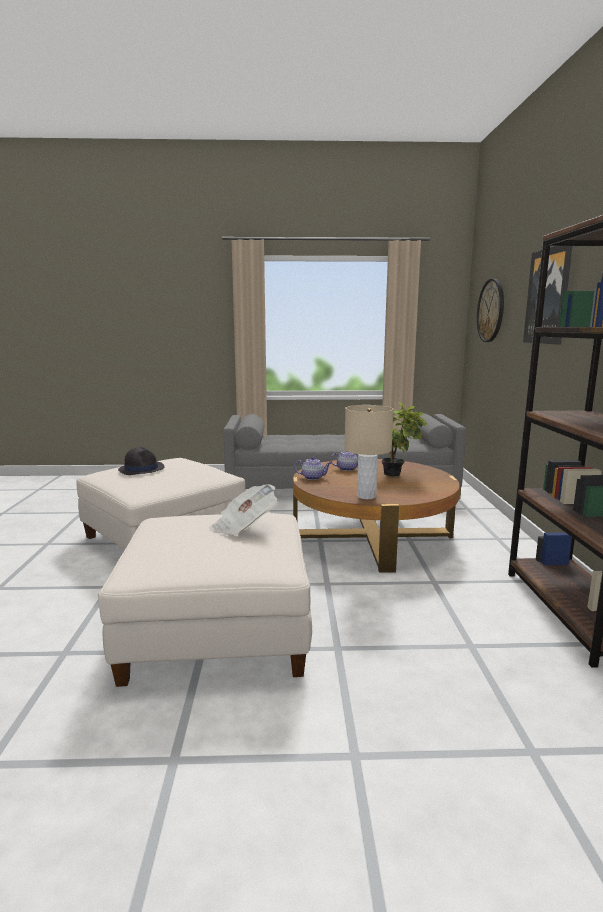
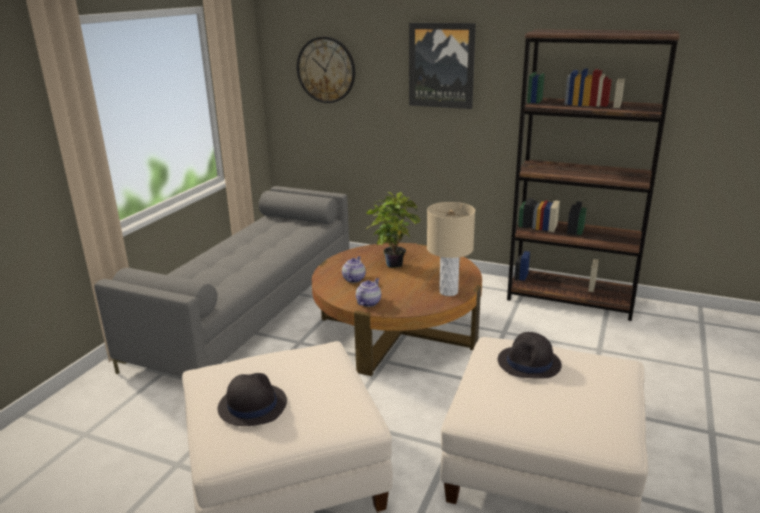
camera: 65 degrees left, 10 degrees up
(243, 527) = (529, 363): newspaper -> black hat

